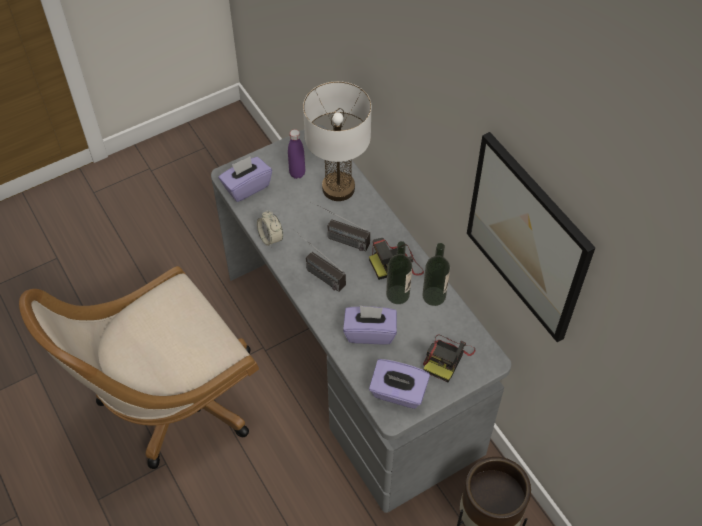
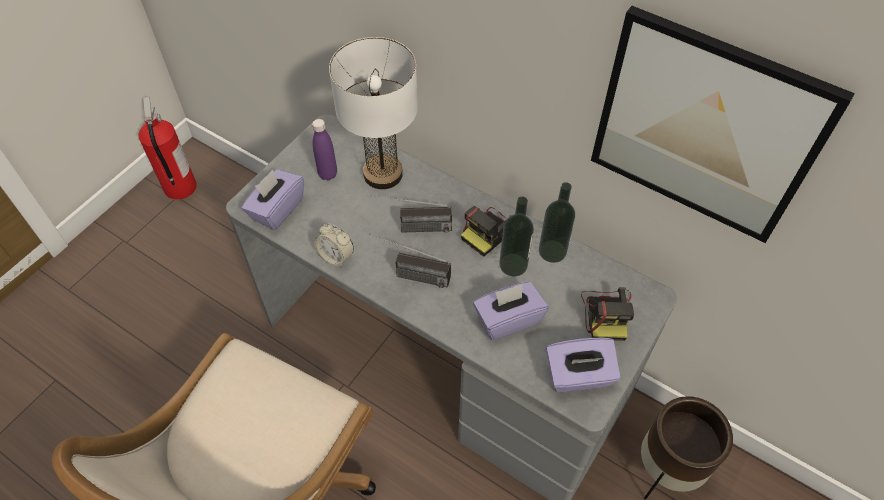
camera: 25 degrees left, 0 degrees up
(211, 140) = (179, 188): none -> fire extinguisher

